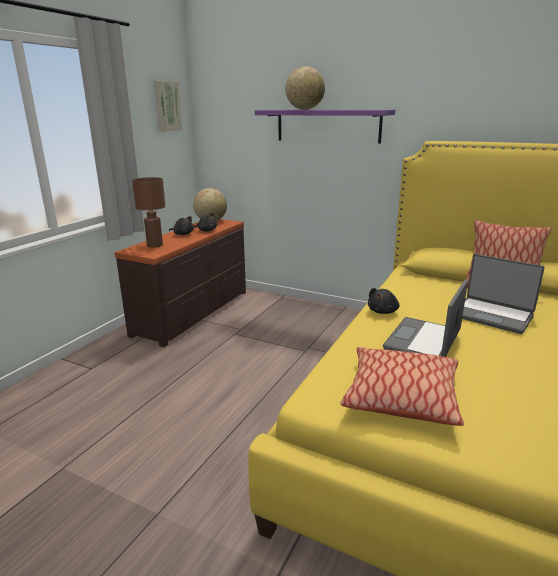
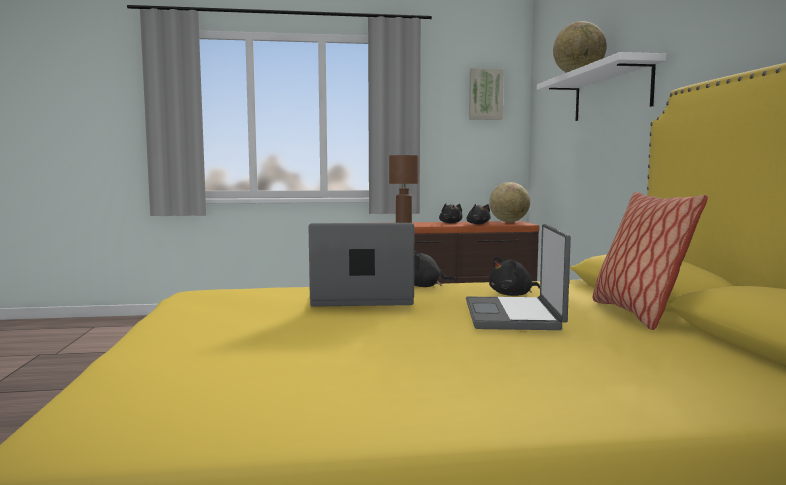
camera: 55 degrees right, 15 degrees down
(327, 126) = (611, 93): purple shelf -> white shelf
(401, 396) = (226, 306): pillow -> none
(432, 298) = (512, 295): none -> black plush toy

